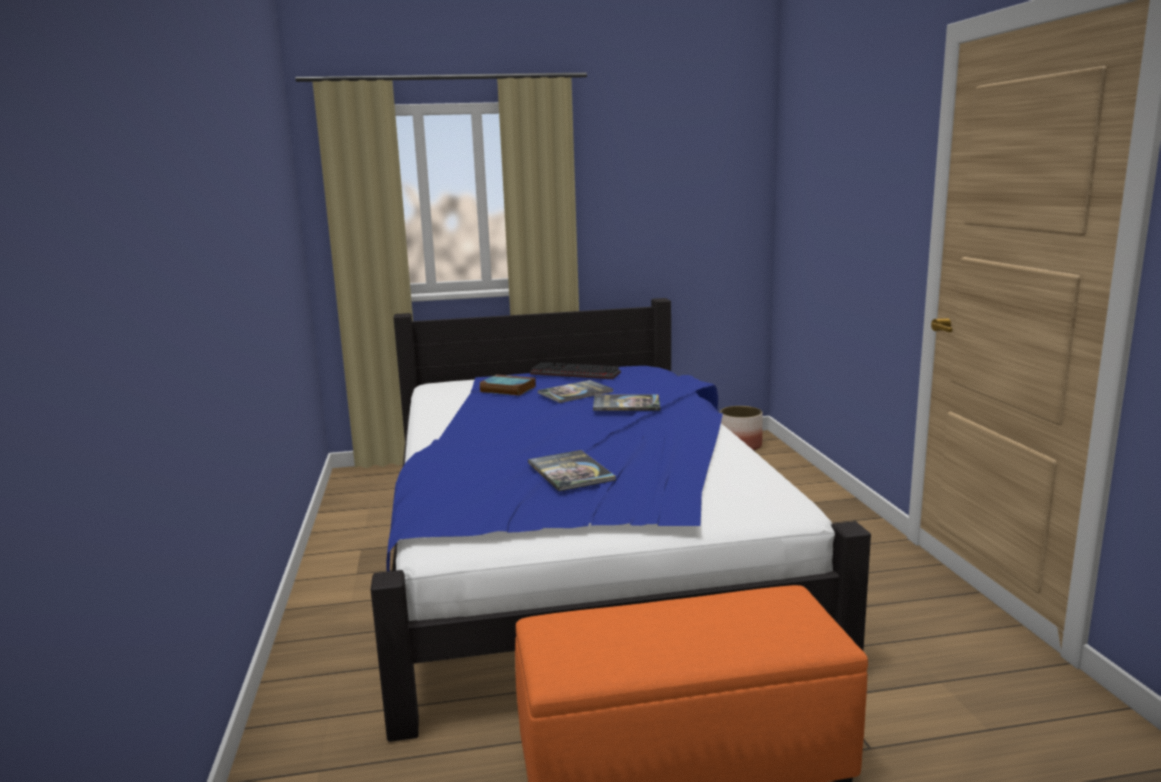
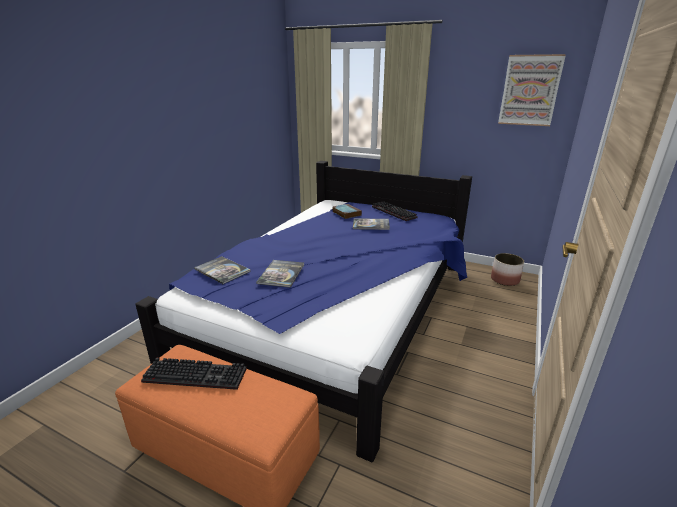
camera: 35 degrees right, 10 degrees up
(626, 404) = (381, 240): book -> book (222, 270)
(629, 627) = (197, 374): none -> keyboard
(713, 169) = (530, 90): none -> picture

